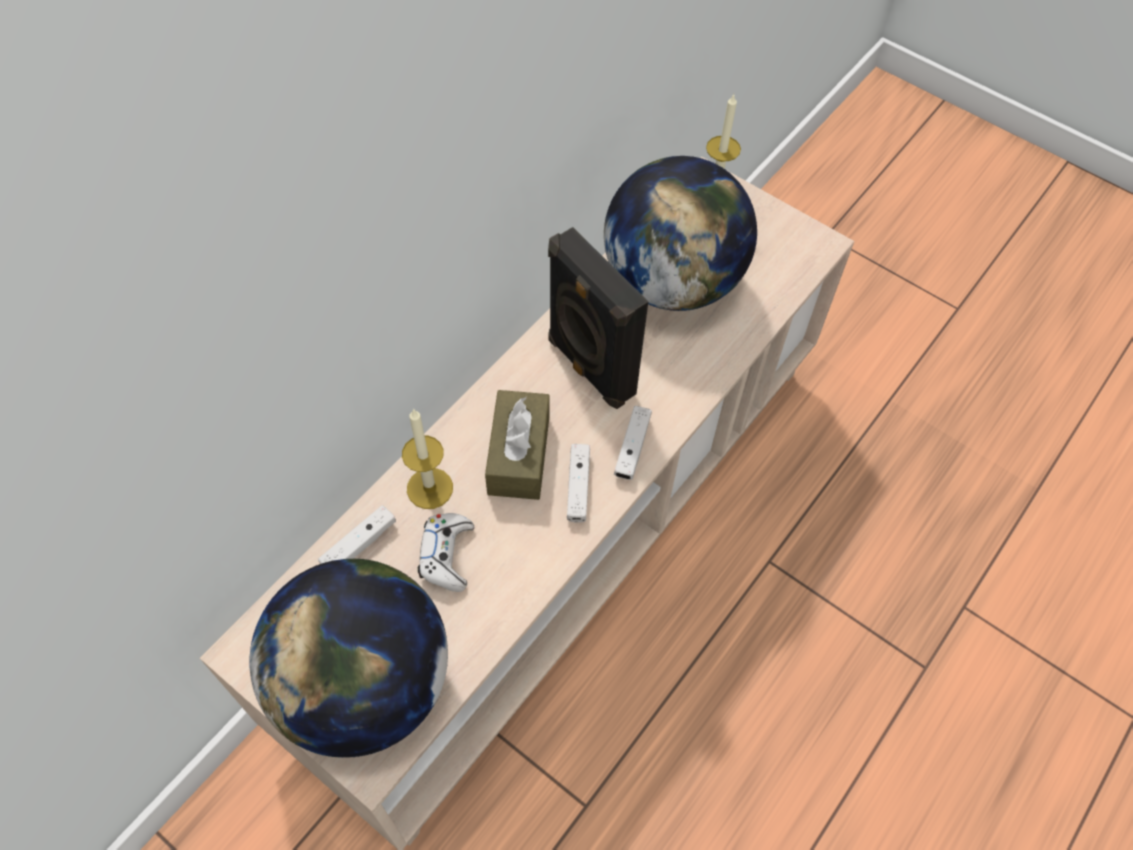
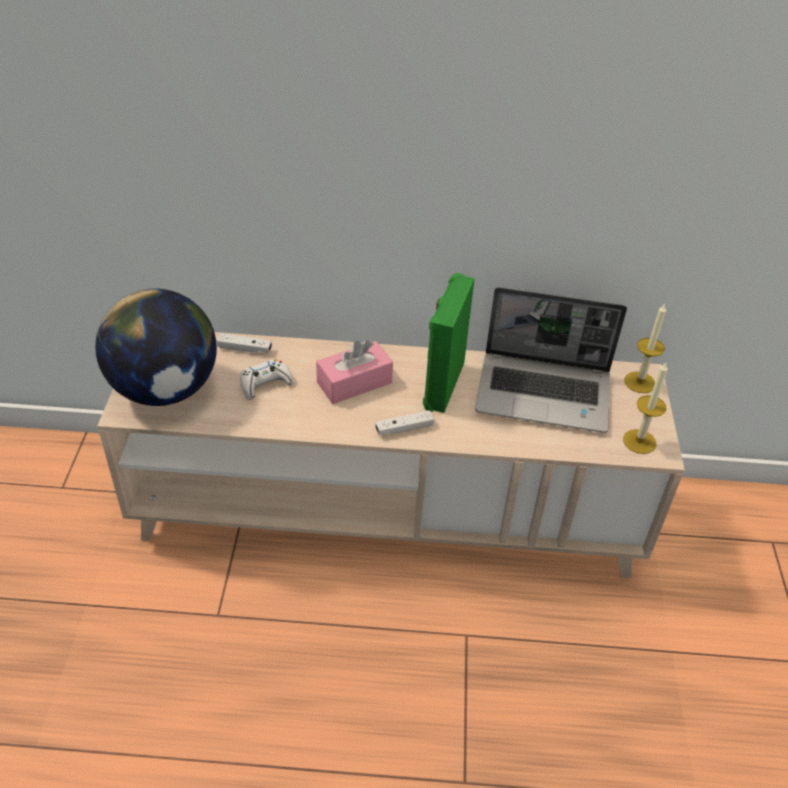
camera: 55 degrees right, 15 degrees down
(430, 488) = (301, 358): candle -> candle (639, 441)
(519, 455) = (354, 383): brown tissue box -> pink tissue box
(578, 487) = (355, 417): white game controller -> none
(588, 368) = (442, 385): black speaker -> green speaker
(672, 281) = (545, 393): globe -> laptop

